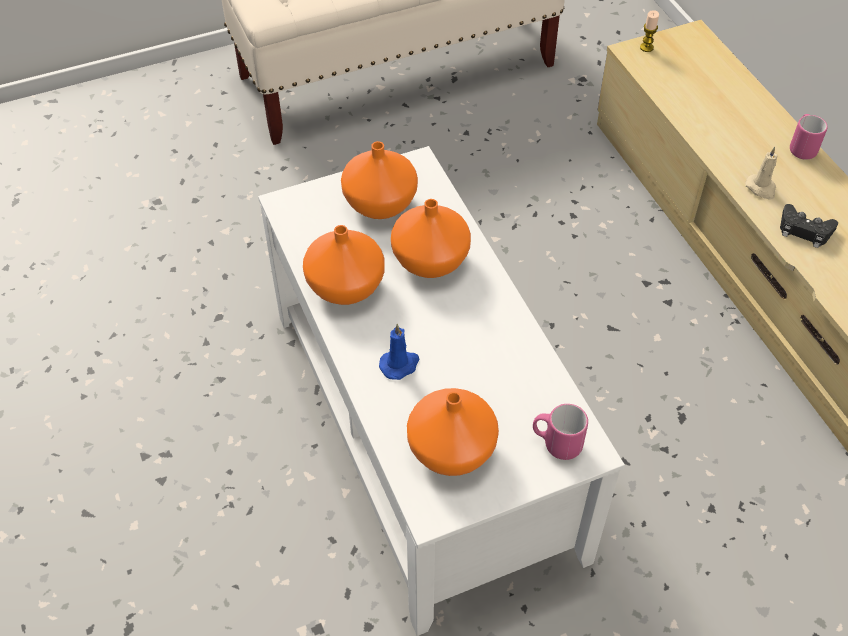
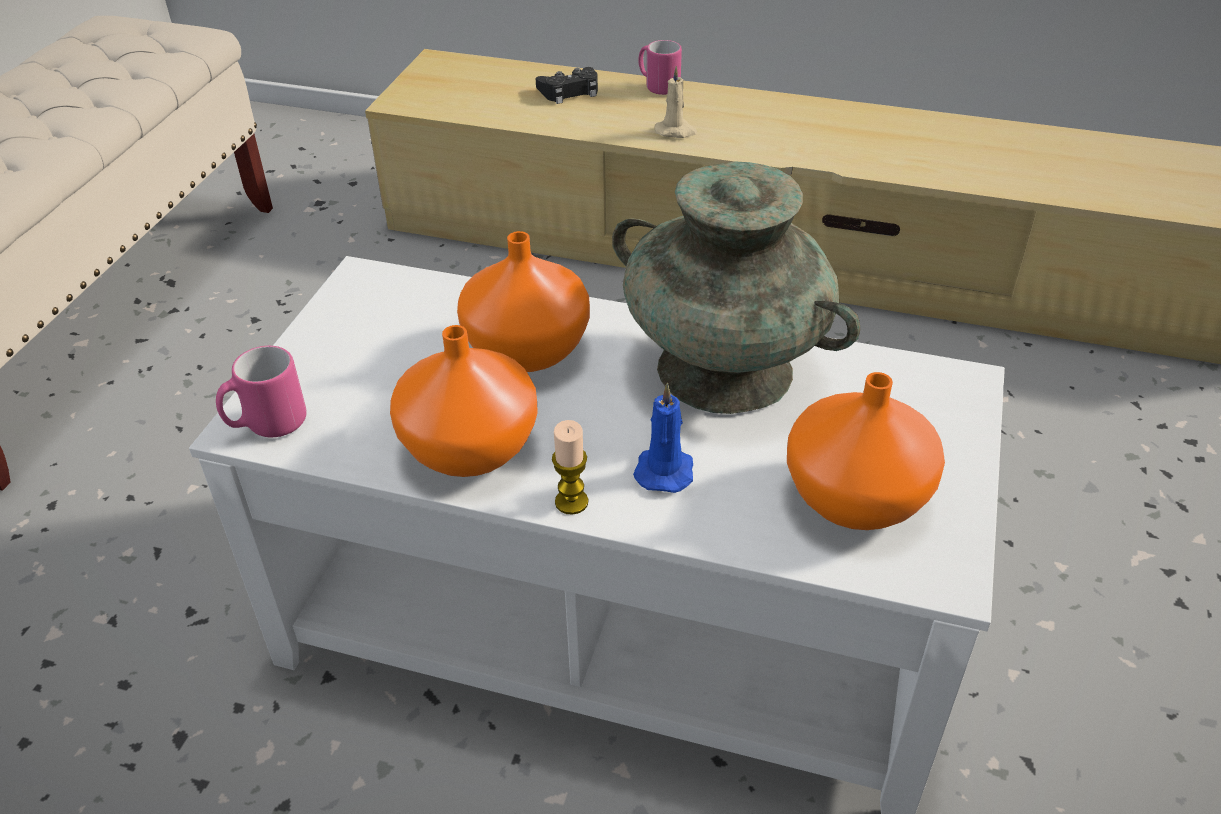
camera: 50 degrees left, 10 degrees down
(382, 203) = (379, 340): orange vase -> none
(494, 344) = (723, 369): none -> turquoise vase
(556, 443) = (927, 401): pink mug -> pink mug (267, 425)
(646, 47) = (407, 92): candle -> candle (571, 502)
(804, 230) = (756, 138): black game controller -> black game controller (570, 91)

